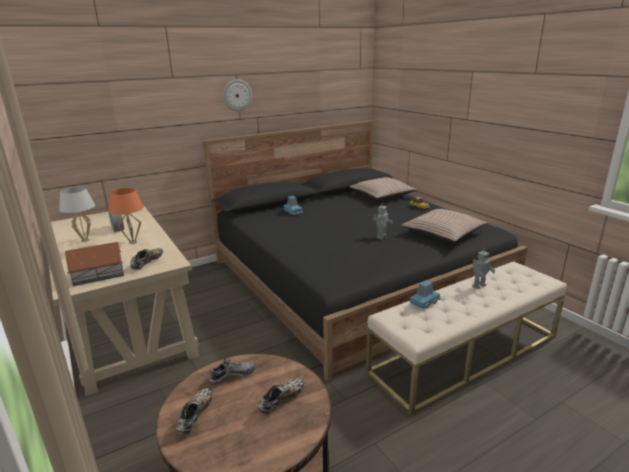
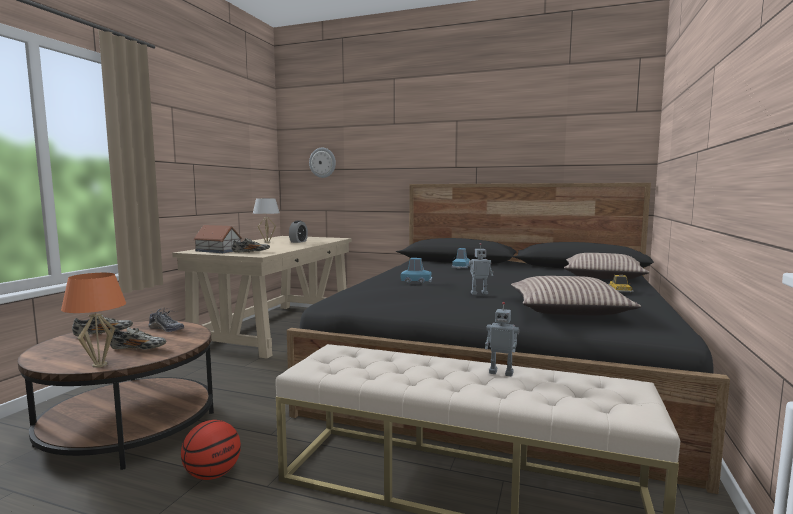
camera: 50 degrees right, 15 degrees down
(133, 242) = (280, 246): orange table lamp -> orange table lamp (99, 365)
(237, 95) = (454, 142): wall clock -> wall clock (322, 162)
(378, 442) = (212, 474): none -> basketball
(424, 302) = (394, 356): blue toy car -> blue toy car (416, 281)

